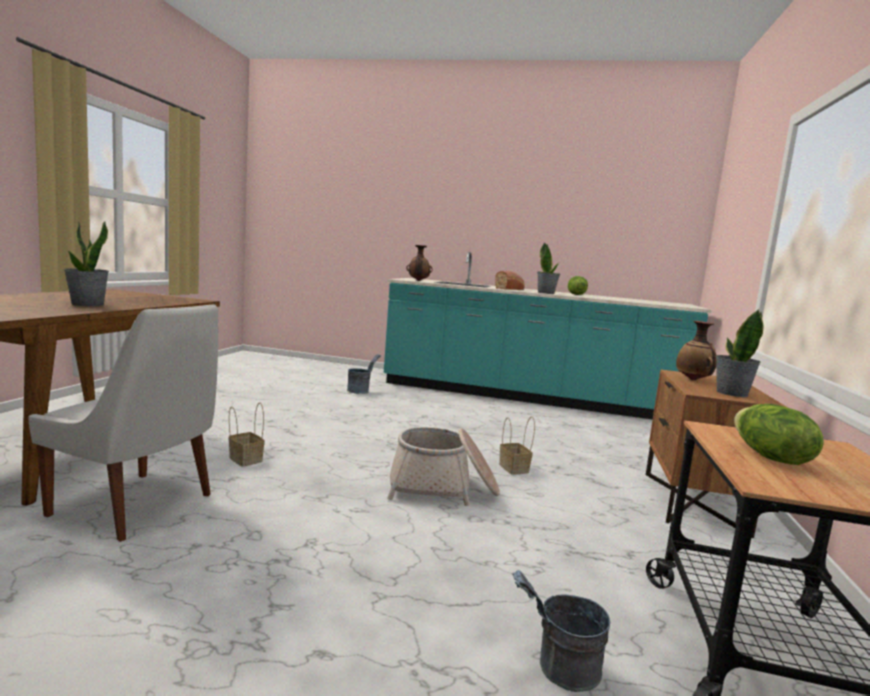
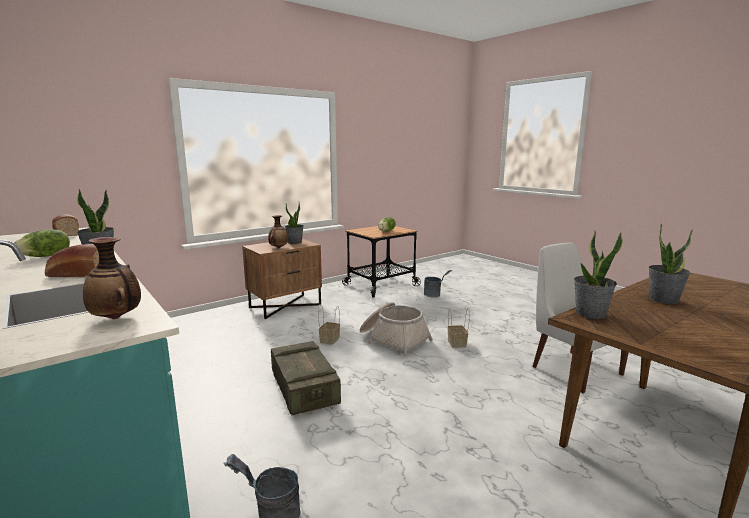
camera: 140 degrees left, 5 degrees up
(182, 301) = (590, 314): none -> potted plant
(244, 459) = (508, 392): basket -> basket (457, 343)
(440, 427) = (304, 389): none -> crate
(673, 304) = (66, 233): none -> bread

